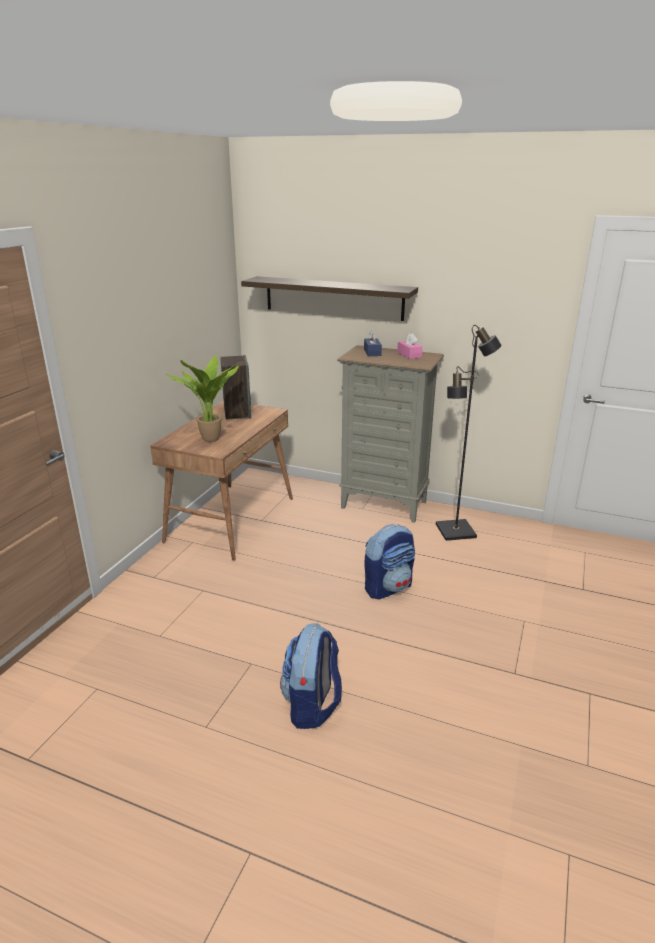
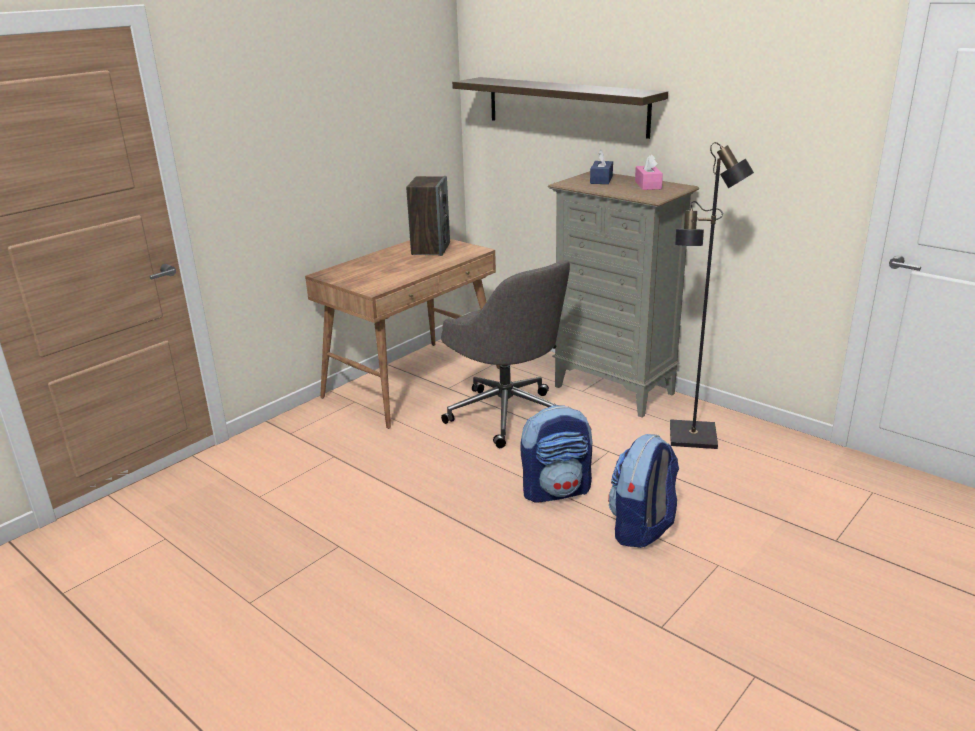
camera: 20 degrees right, 0 degrees up
(212, 440) = (377, 276): potted plant -> none
(312, 706) = (378, 607): backpack -> backpack (642, 529)
(319, 535) = (507, 415): none -> grey office chair

